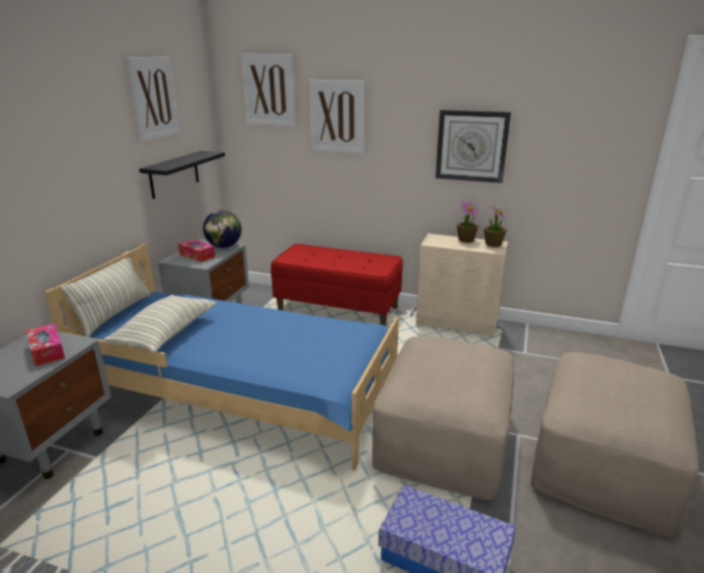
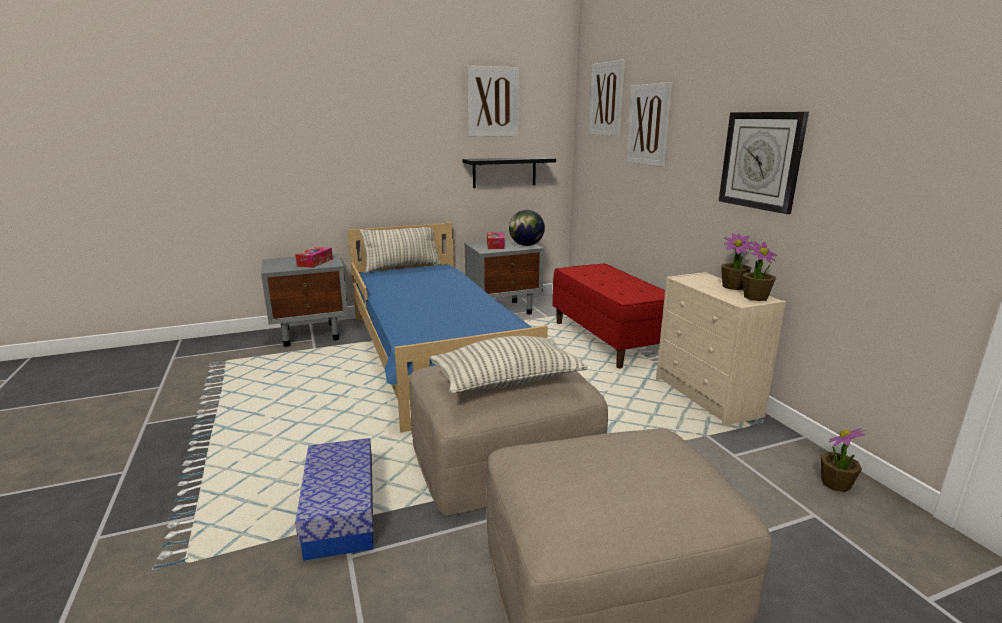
camera: 50 degrees right, 5 degrees down
(166, 334) = (399, 284): pillow -> pillow (507, 382)
(574, 343) = (835, 484): none -> potted plant

